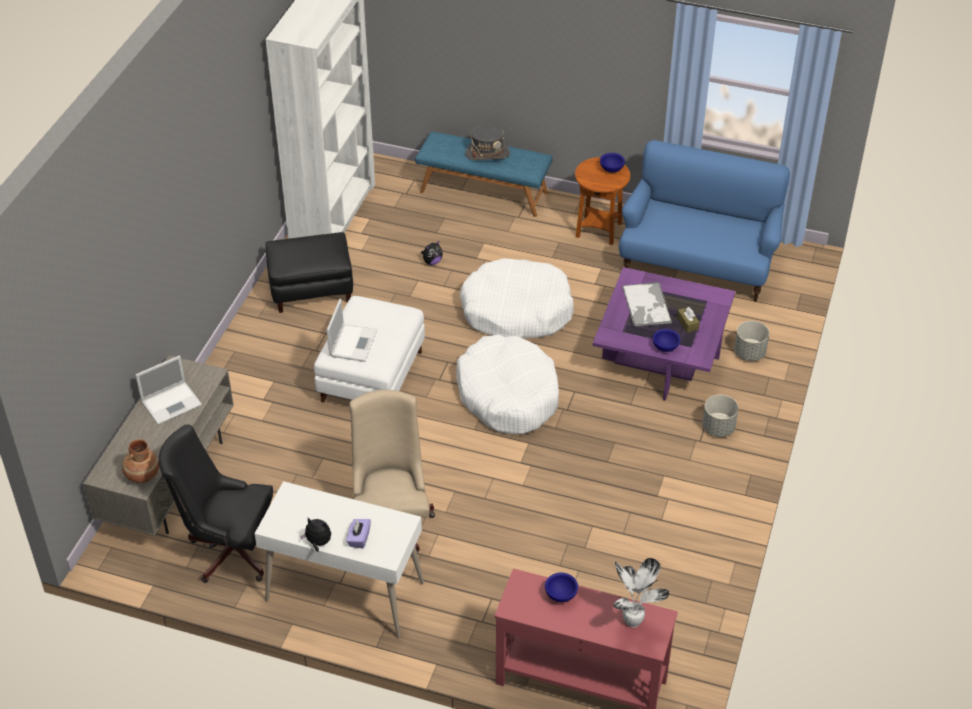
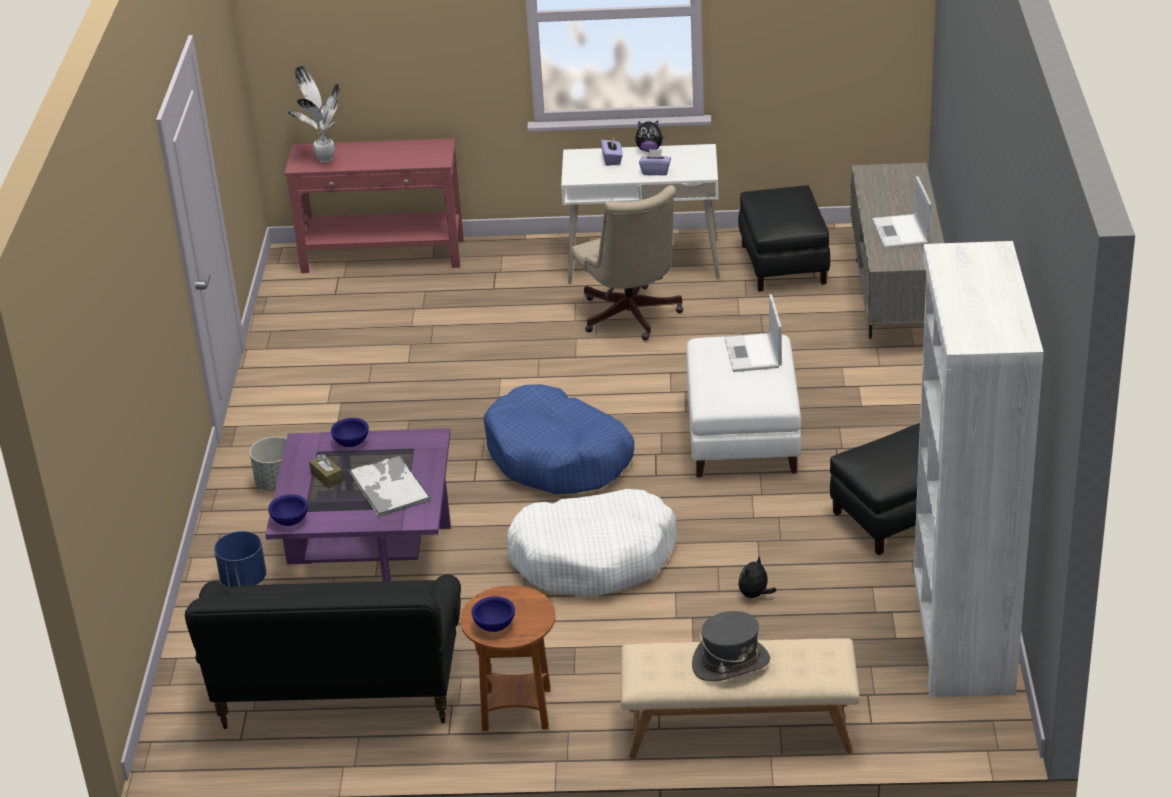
camera: 165 degrees right, 10 degrees down
(142, 475) = (873, 178): brown vase -> none
(172, 402) = (901, 232): laptop -> laptop turned 45 degrees counterclockwise
(229, 549) = (784, 264): black office chair -> black ottoman
(330, 508) = (655, 171): none -> purple tissue box
(484, 192) = (739, 731): blue bench -> beige bench
(508, 395) = (558, 457): white dog bed -> blue dog bed
(561, 595) = (398, 160): blue bowl -> blue bowl (290, 521)
(697, 264) = (339, 692): blue sofa -> black sofa
(749, 353) = (243, 580): grey planter -> blue planter

